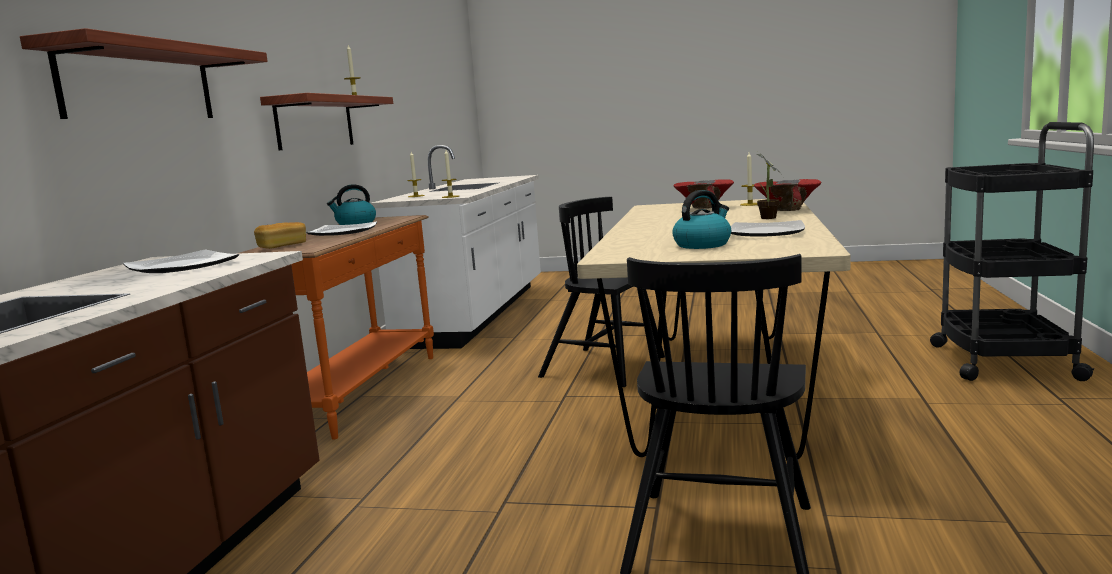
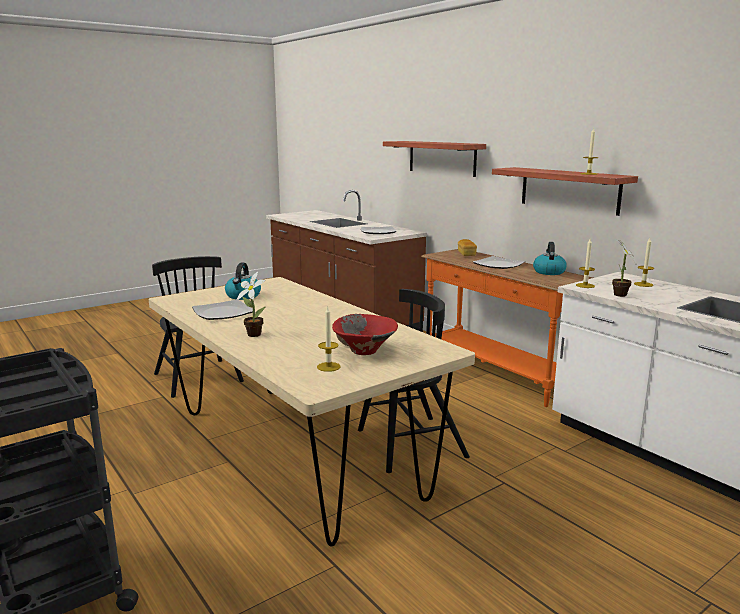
camera: 130 degrees right, 5 degrees up
(469, 192) = (619, 295): none -> potted plant
(788, 210) = (259, 354): red bowl -> none

